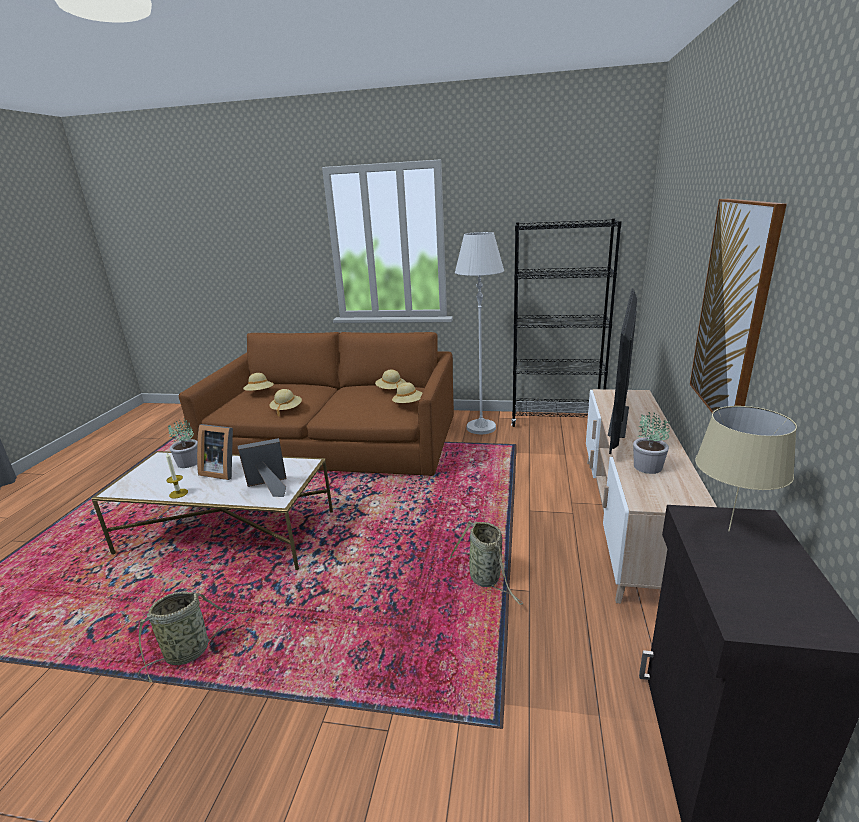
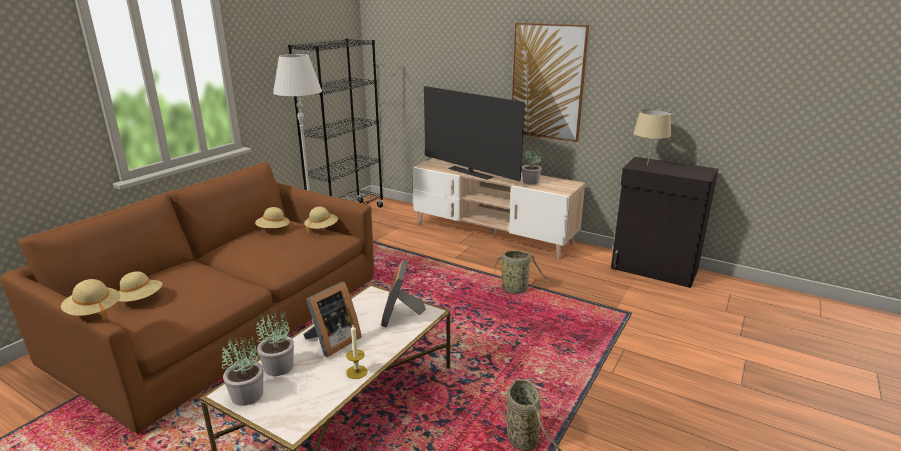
camera: 70 degrees left, 0 degrees up
(156, 463) = (248, 394): none -> potted plant
(286, 410) = (223, 290): beige hat -> beige hat (94, 311)

